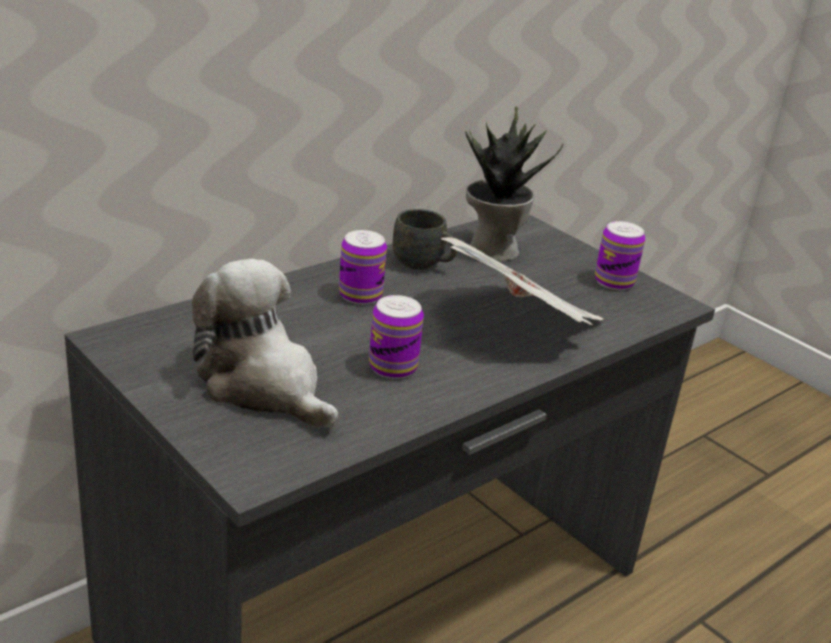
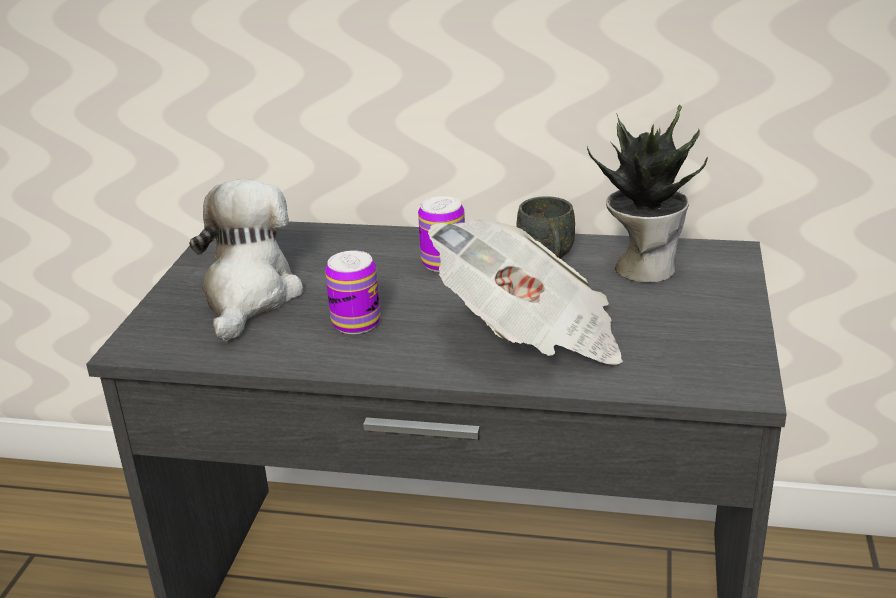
camera: 55 degrees right, 0 degrees up
(614, 282) = (715, 341): can -> none

